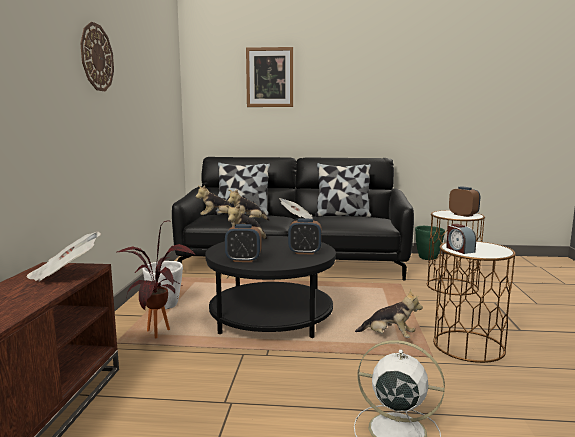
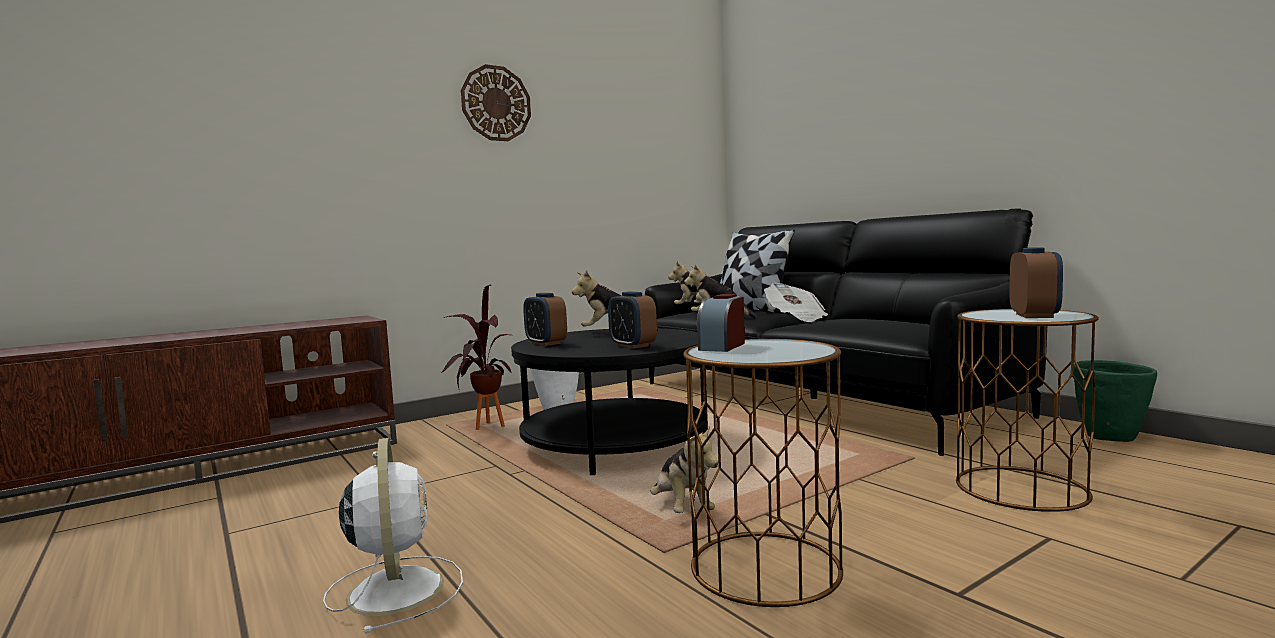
camera: 50 degrees right, 5 degrees down
(65, 274) = (335, 322): newspaper -> none
(269, 77) = (826, 92): picture -> none
(342, 215) = (887, 319): pillow -> none

